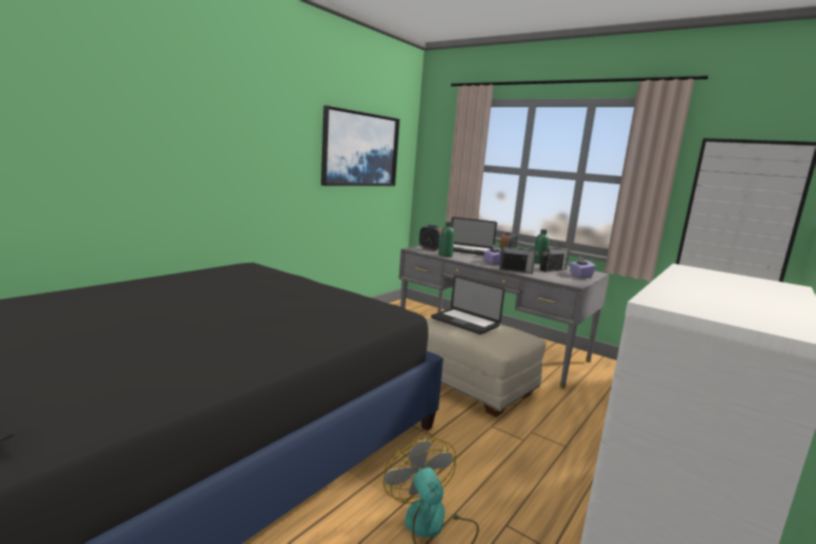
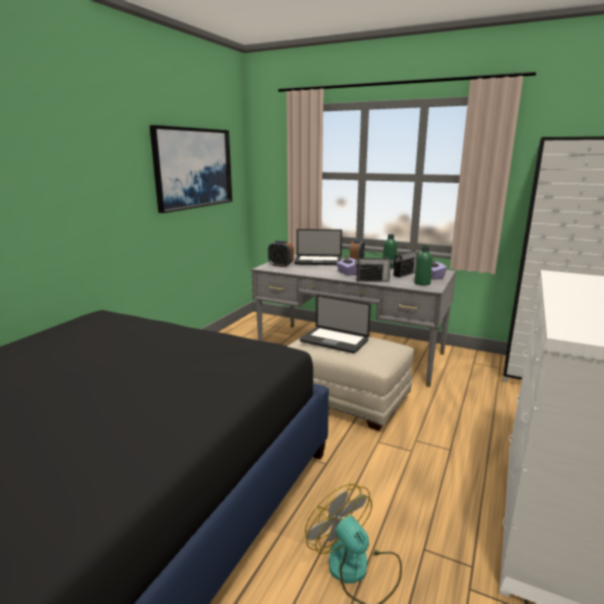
camera: 10 degrees left, 5 degrees up
(445, 255) = (298, 271): green bottle -> green bottle (422, 283)

